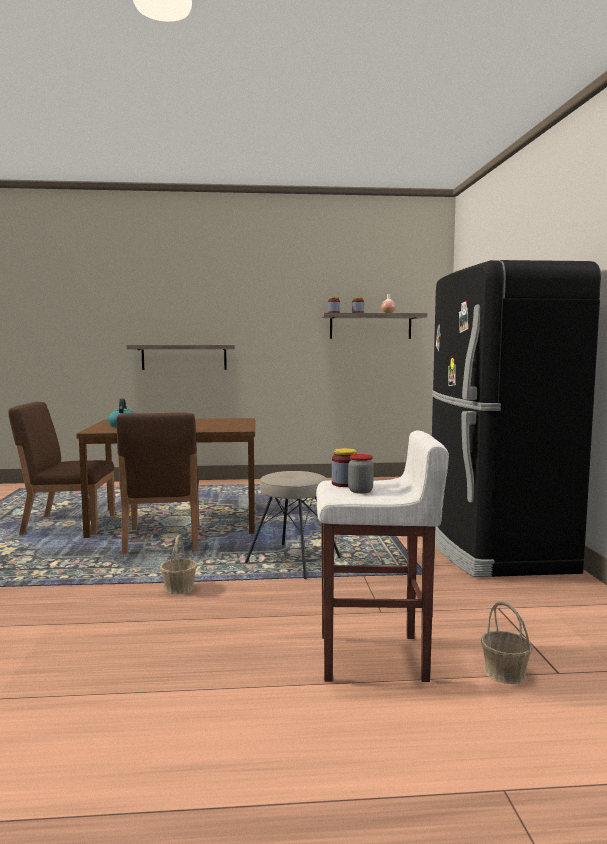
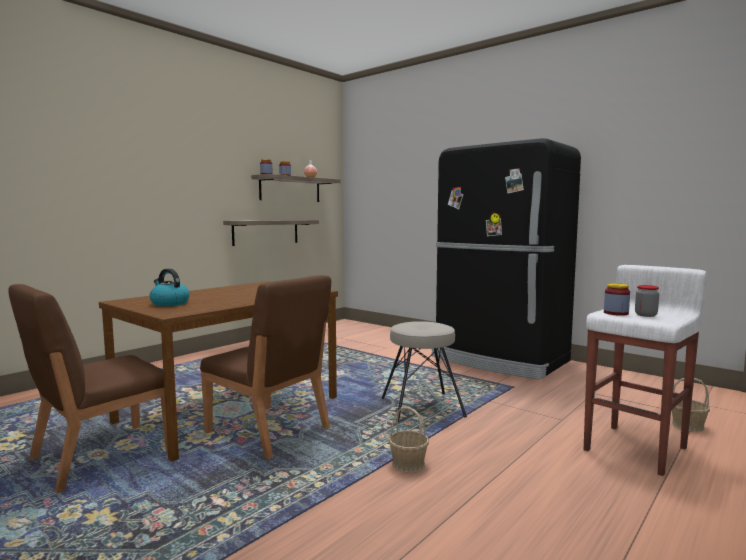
camera: 45 degrees left, 0 degrees up
(184, 357) = (111, 219): shelf -> shelf (266, 232)

